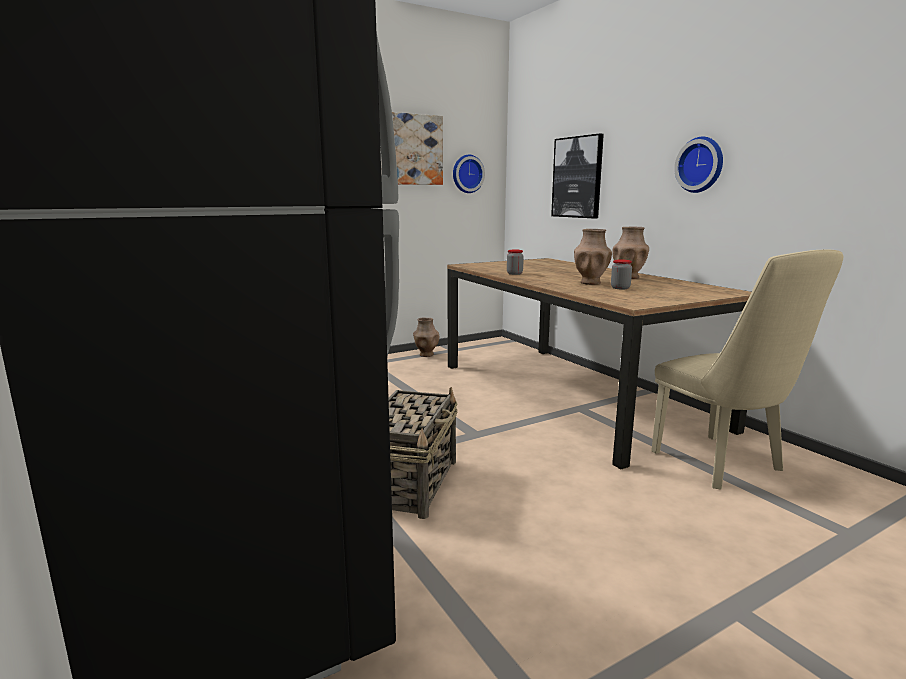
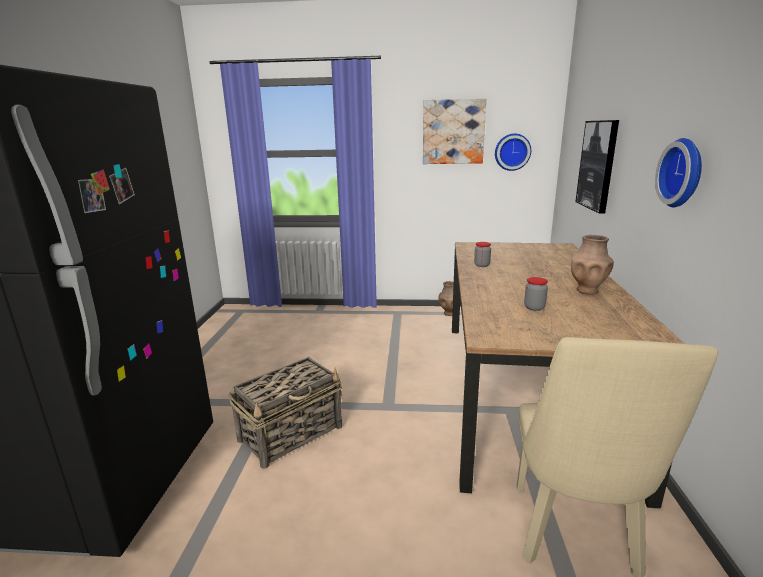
camera: 35 degrees right, 5 degrees up
(590, 283) = (522, 293): brown vase -> none

